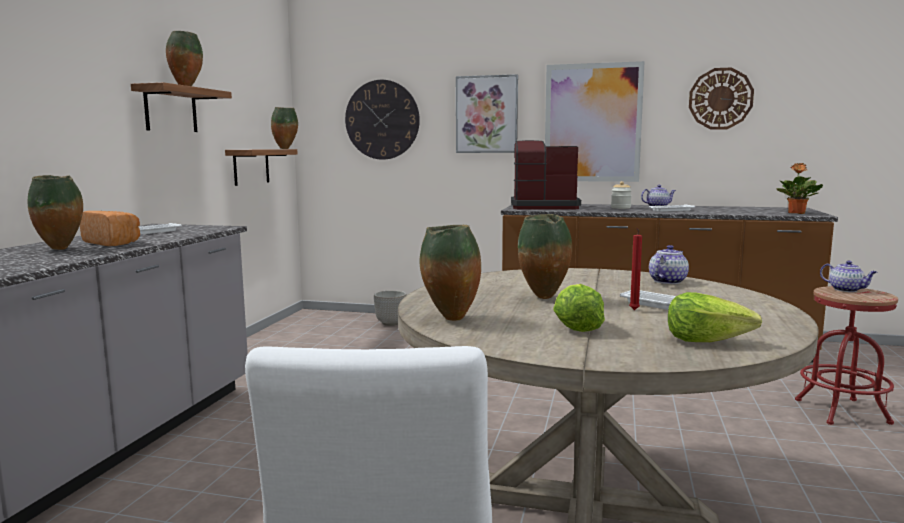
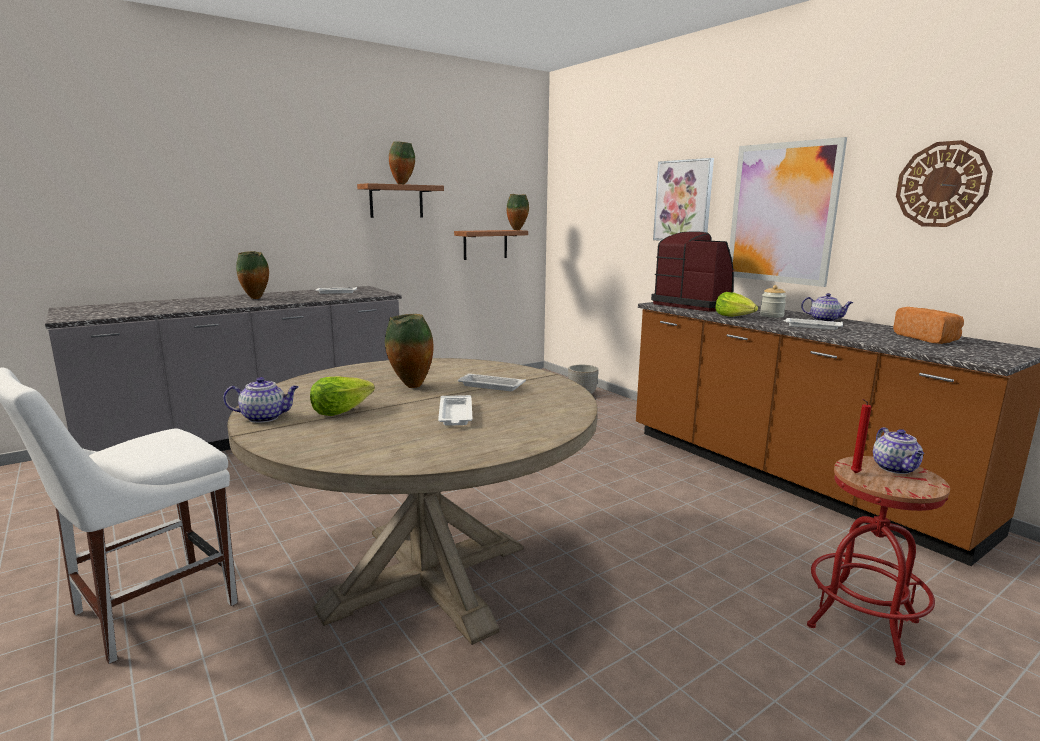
camera: 40 degrees right, 5 degrees up
(113, 242) = (291, 297): bread -> bread (927, 338)
(382, 120) = (603, 204): wall clock -> none
(450, 319) = (305, 386): vase -> none
(595, 284) = (490, 386): none -> white tray
(633, 310) = (421, 412): red candle -> red candle (854, 473)
(667, 281) = (555, 398): teapot -> teapot (265, 417)
(706, 340) = (361, 446): lettuce -> lettuce (734, 317)
(796, 213) = (969, 354): potted plant -> none

